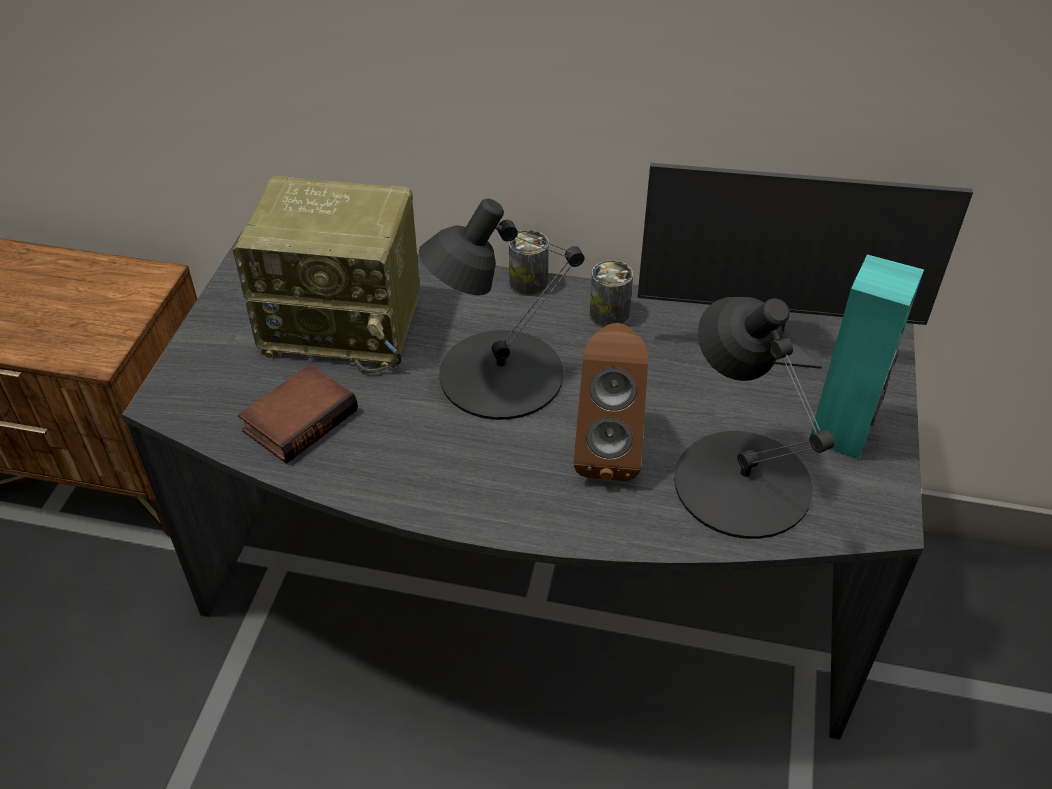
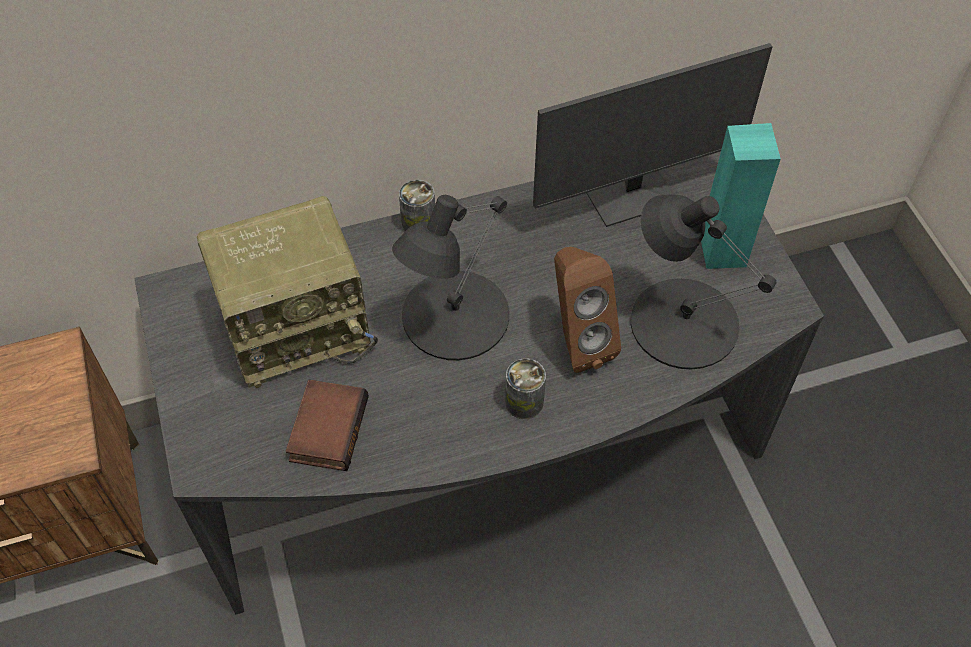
camera: 30 degrees left, 10 degrees up
(609, 314) = (500, 224): can -> can (524, 402)

